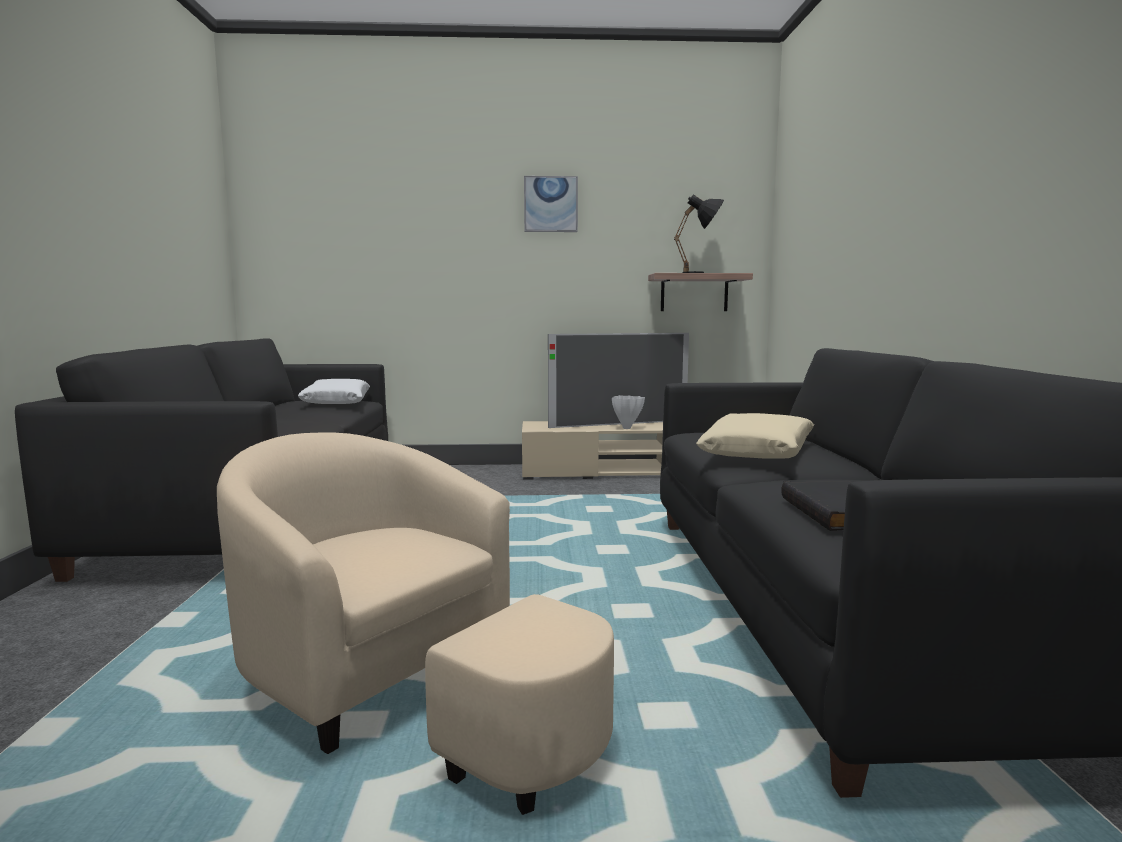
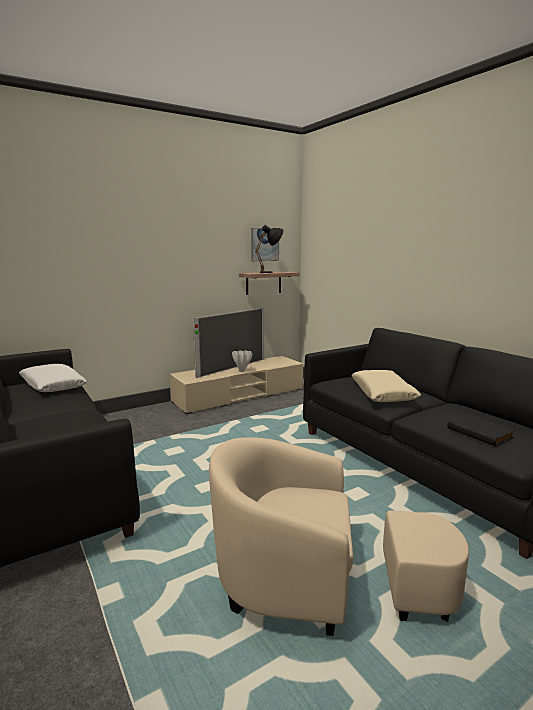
camera: 30 degrees left, 5 degrees up
(550, 204) = (179, 228): picture -> picture (264, 244)

